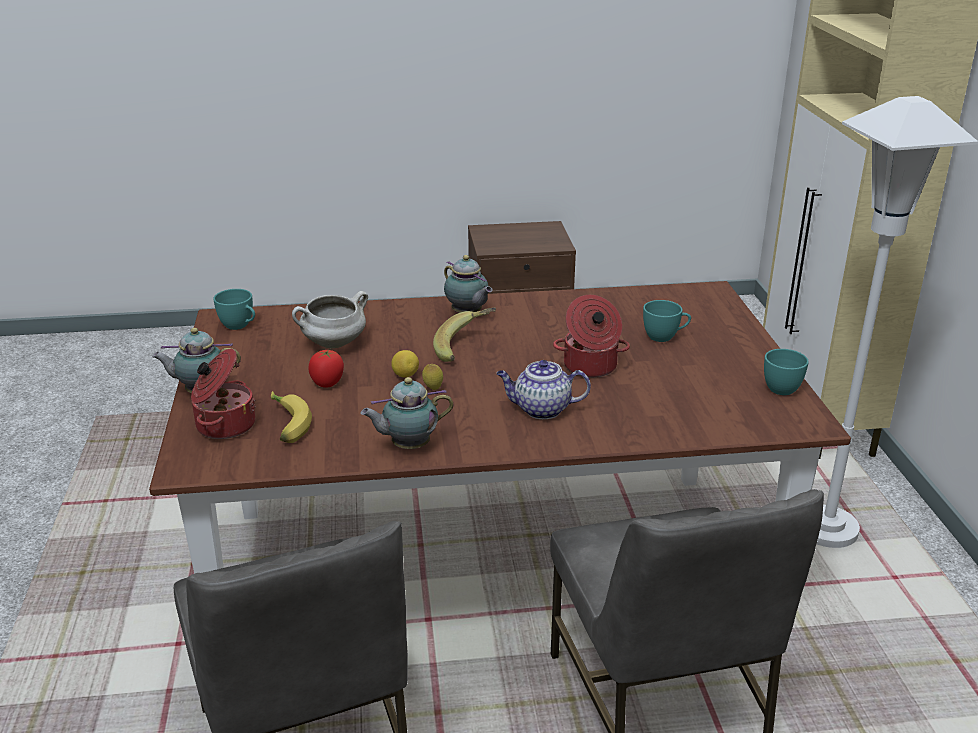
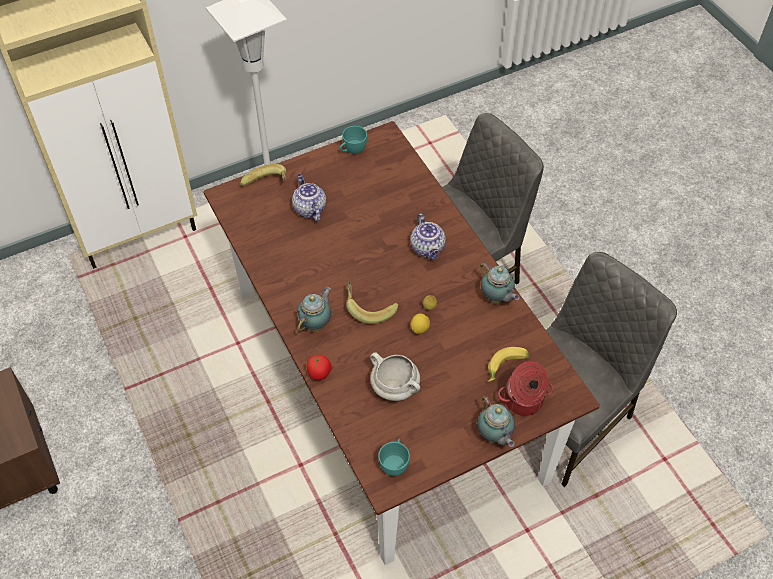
camera: 110 degrees left, 25 degrees up
(327, 383) = (449, 368): tomato -> tomato (319, 373)
(590, 367) = (366, 237): cooking pot -> none
(665, 337) = (309, 208): turquoise cup -> teapot
(719, 316) = (267, 186): none -> banana

